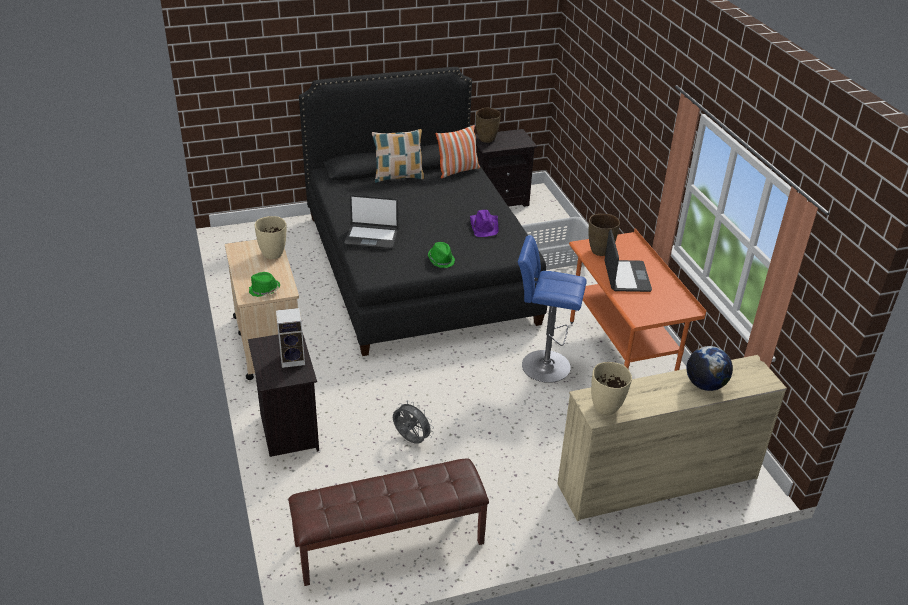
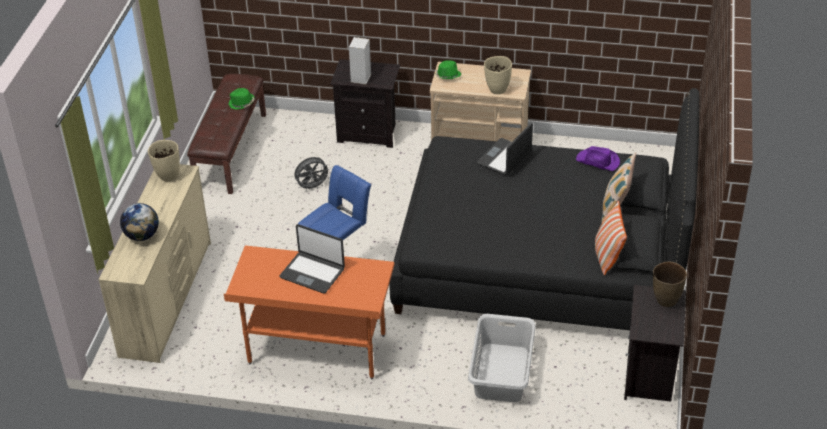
camera: 120 degrees right, 5 degrees up
(441, 260) = (441, 190): green hat -> green hat (241, 103)
(484, 226) = (482, 237): purple hat -> purple hat (598, 161)
(600, 251) = (364, 274): brown vase -> none

